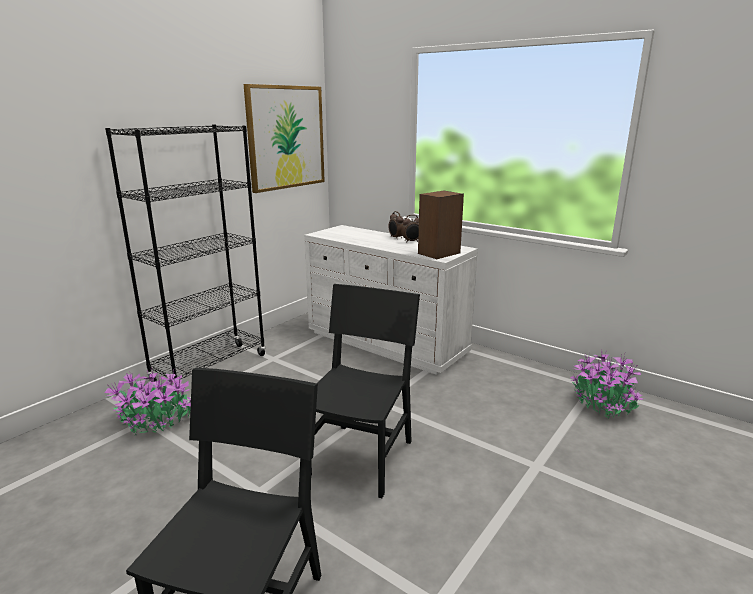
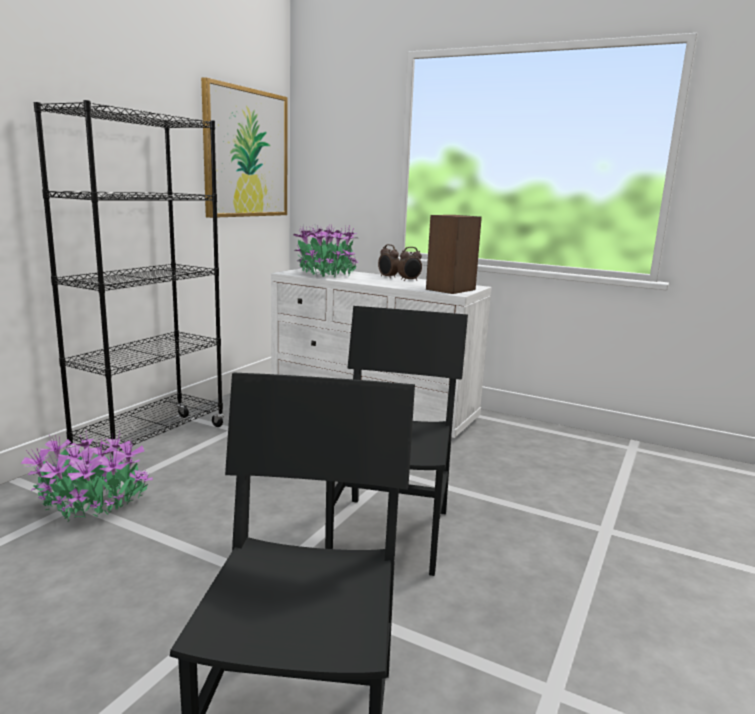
camera: 10 degrees left, 5 degrees down
(603, 403) = (651, 463): potted plant -> potted plant (327, 273)

